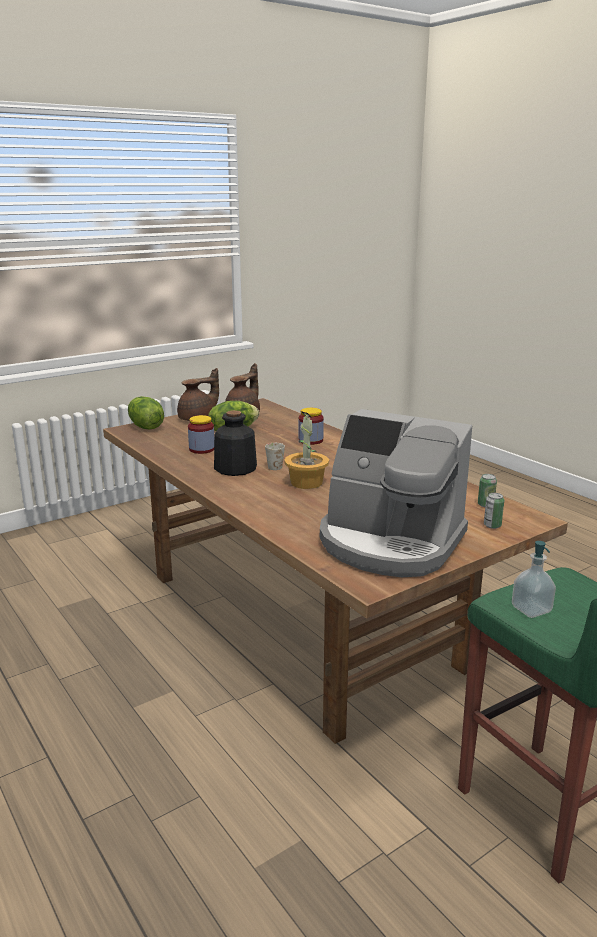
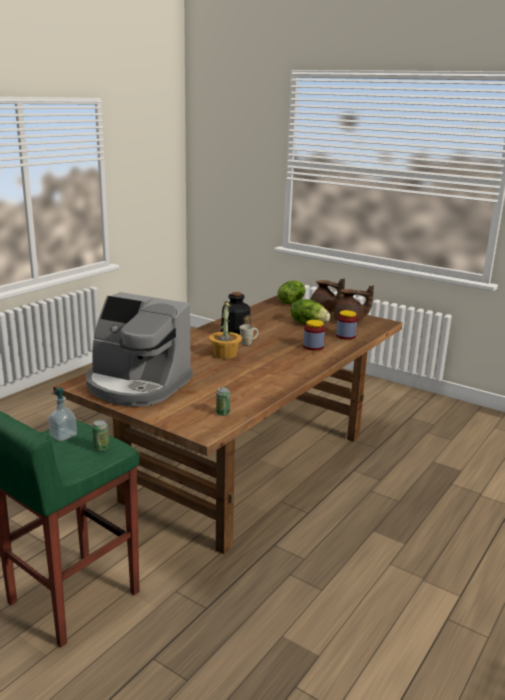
camera: 70 degrees right, 0 degrees up
(202, 449) = (263, 321): jar -> jar (345, 336)
(390, 543) = (136, 385): coffee machine -> coffee machine turned 75 degrees counterclockwise
(492, 525) = (182, 416): can -> can (101, 448)

